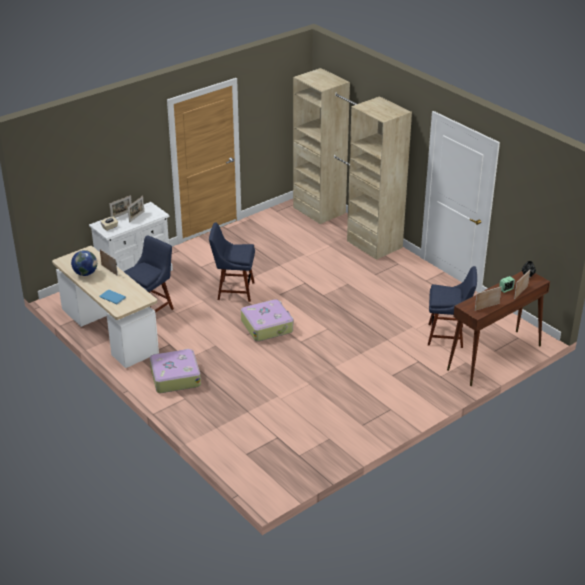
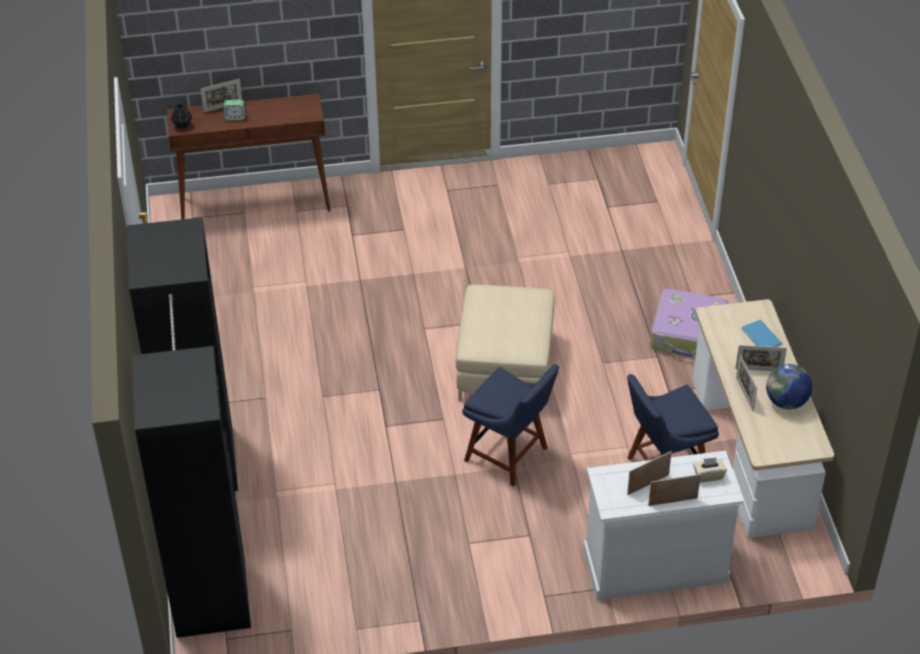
camera: 150 degrees left, 10 degrees up
(267, 326) = (505, 367): suitcase -> beige ottoman
(346, 227) = (205, 526): beige wardrobe -> black wardrobe
(448, 336) = (276, 254): blue chair -> none
(487, 307) = (287, 104): picture frame -> picture frame (759, 370)

